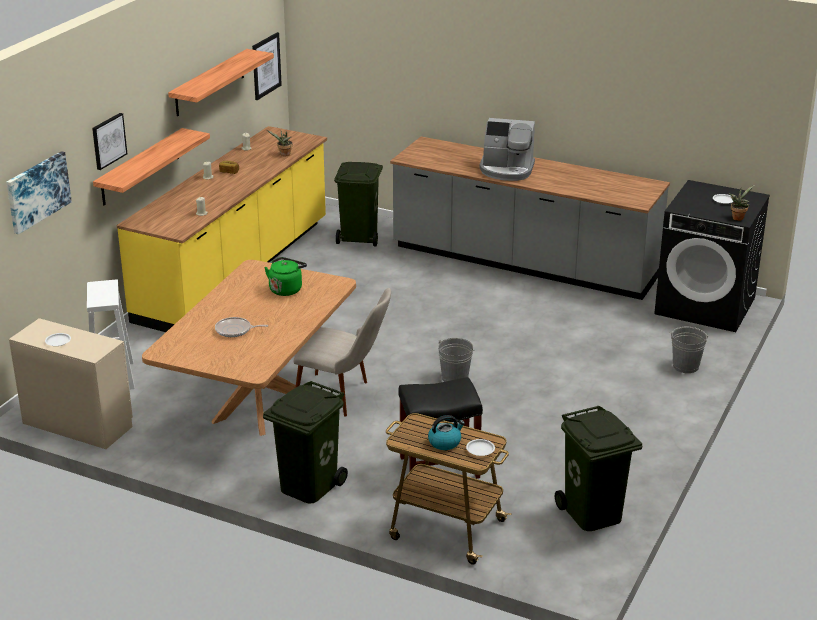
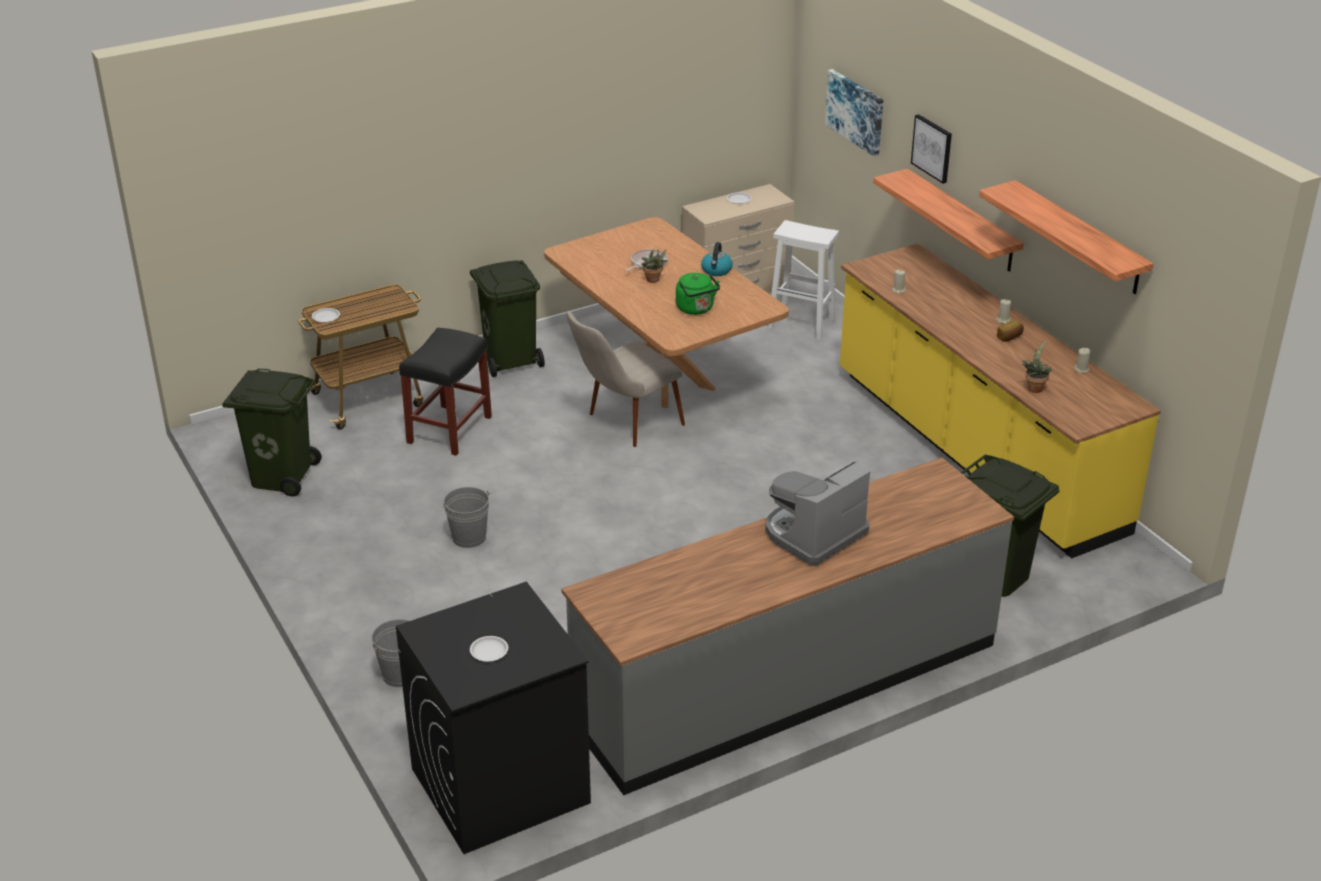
camera: 125 degrees right, 5 degrees up
(266, 66) = (1185, 327): picture -> none
(445, 442) = (359, 308): kettle -> kettle (716, 271)
(455, 378) = (578, 501): grey bucket -> grey bucket (469, 537)
(738, 217) = (429, 631): potted plant -> potted plant (654, 281)

